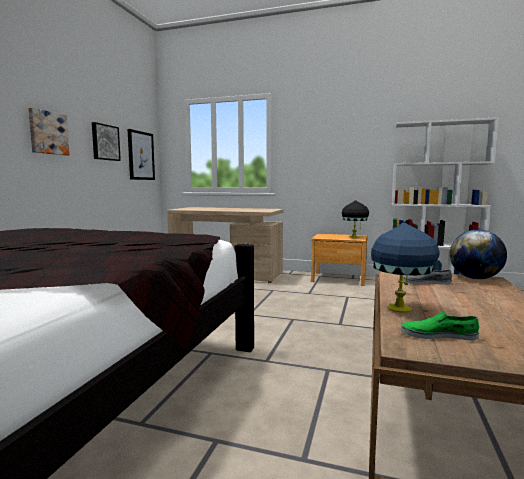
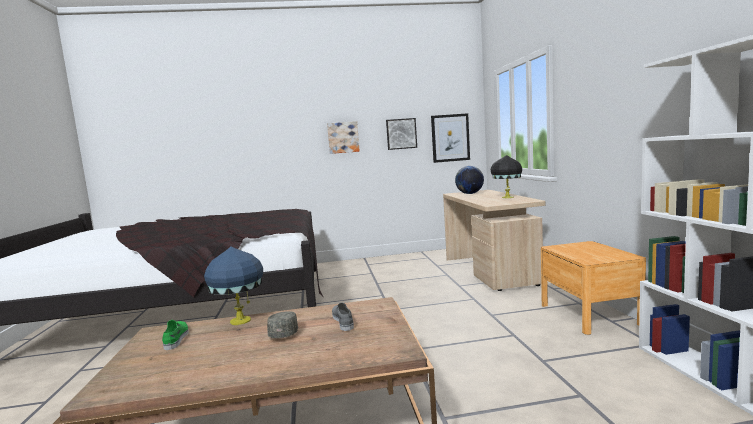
camera: 65 degrees right, 0 degrees up
(354, 237) = (601, 257): black table lamp -> black table lamp (507, 197)
(444, 297) = (284, 332): none -> grey cap
(475, 278) = (393, 341): globe -> globe (470, 194)

